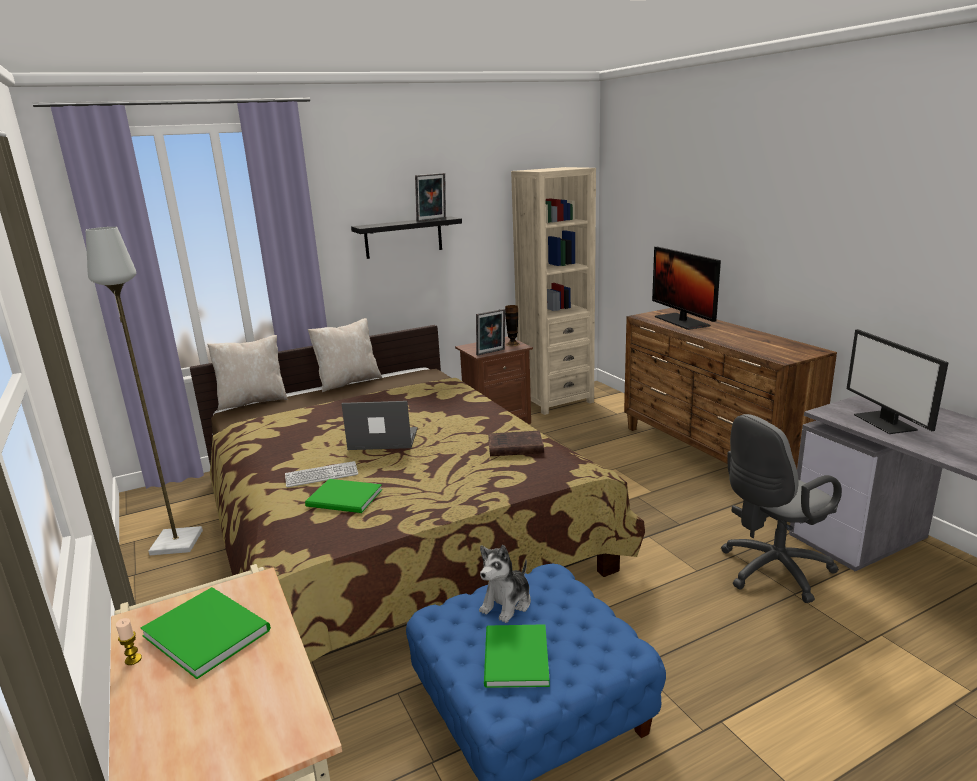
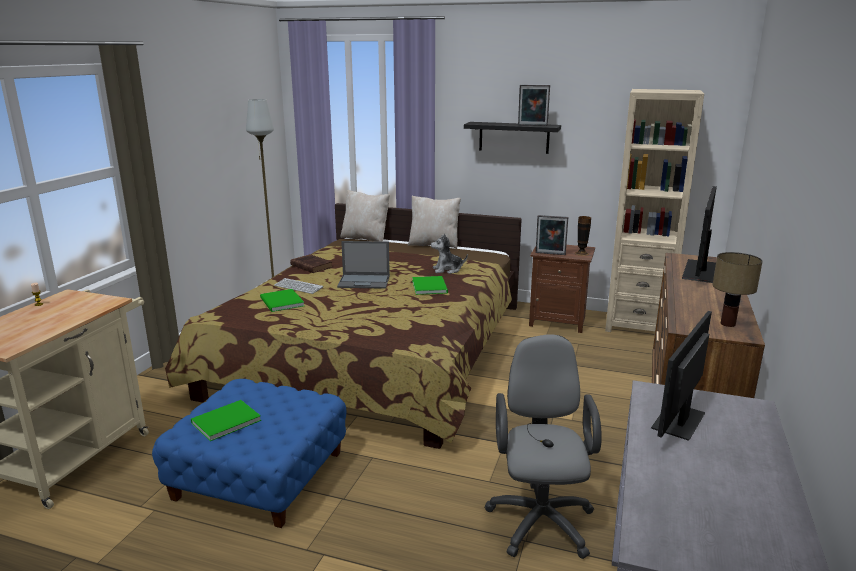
camera: 45 degrees right, 0 degrees up
(207, 630) = (69, 307): green book -> green book (430, 286)
(382, 439) = (364, 281): laptop -> laptop turned 135 degrees clockwise
(507, 603) = (275, 399): plush toy -> plush toy (447, 270)
(513, 447) = (415, 316): brown book -> brown book (310, 266)
(770, 571) = (540, 517): grey office chair -> grey office chair turned 75 degrees clockwise
(790, 347) = (728, 323): none -> table lamp

